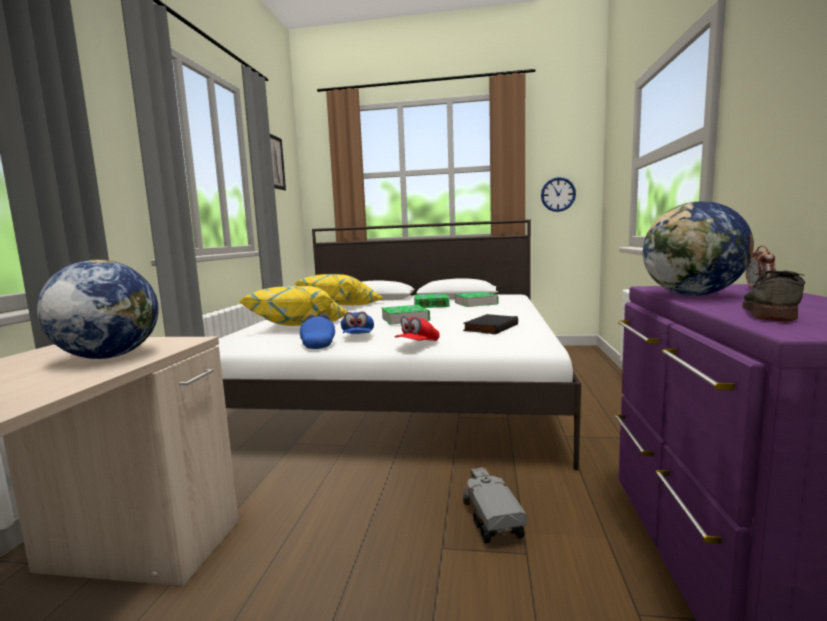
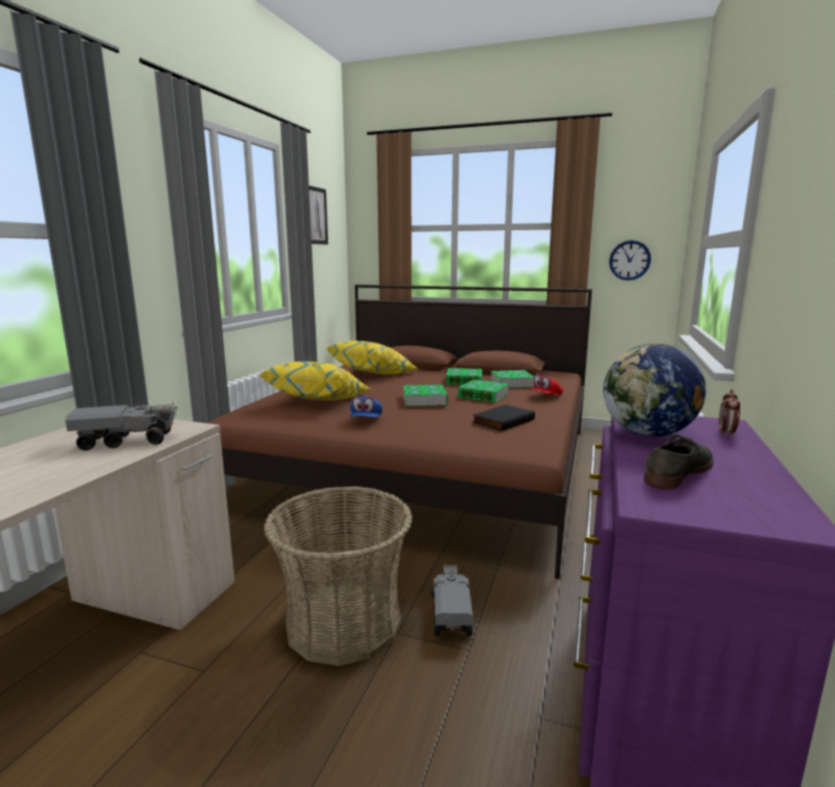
camera: 10 degrees right, 5 degrees up
(108, 357) = (126, 441): globe -> toy truck
(318, 344) = (326, 425): blue cap -> none
(379, 547) = (343, 623): none -> basket
(403, 387) = (425, 466): white bed -> brown bed
(417, 344) = (416, 436): red cap -> red cap (545, 396)
(457, 312) = (483, 395): none -> book

